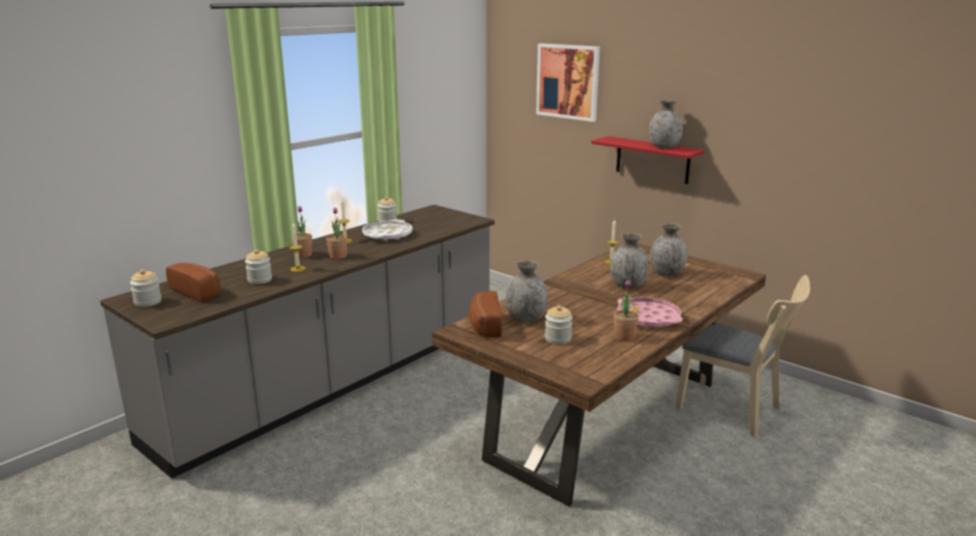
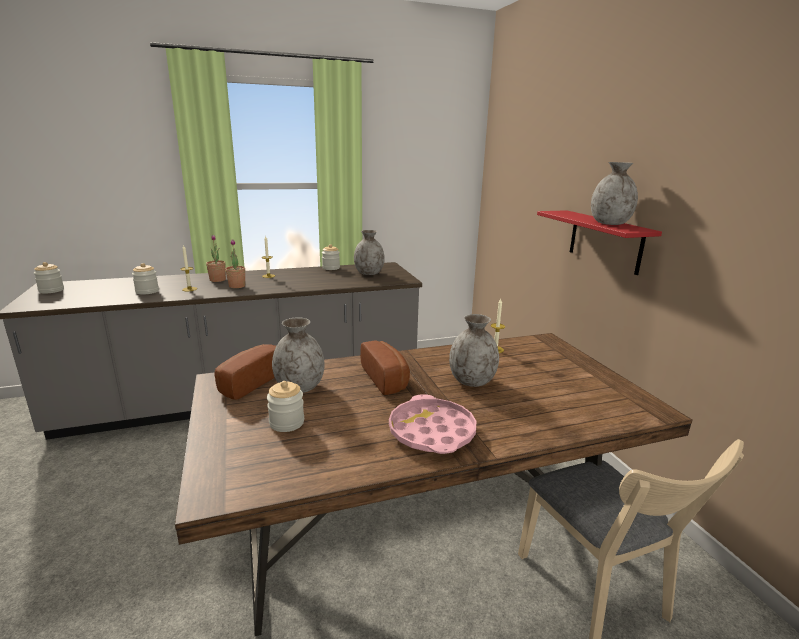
camera: 30 degrees right, 0 degrees up
(198, 291) = (94, 290): bread -> bread (387, 378)
(387, 235) = (308, 277): white tray -> none
(568, 81) = (540, 148): picture -> none
(624, 337) = (361, 448): potted plant -> none
(666, 274) = (542, 380): grey vase -> grey vase (368, 273)

